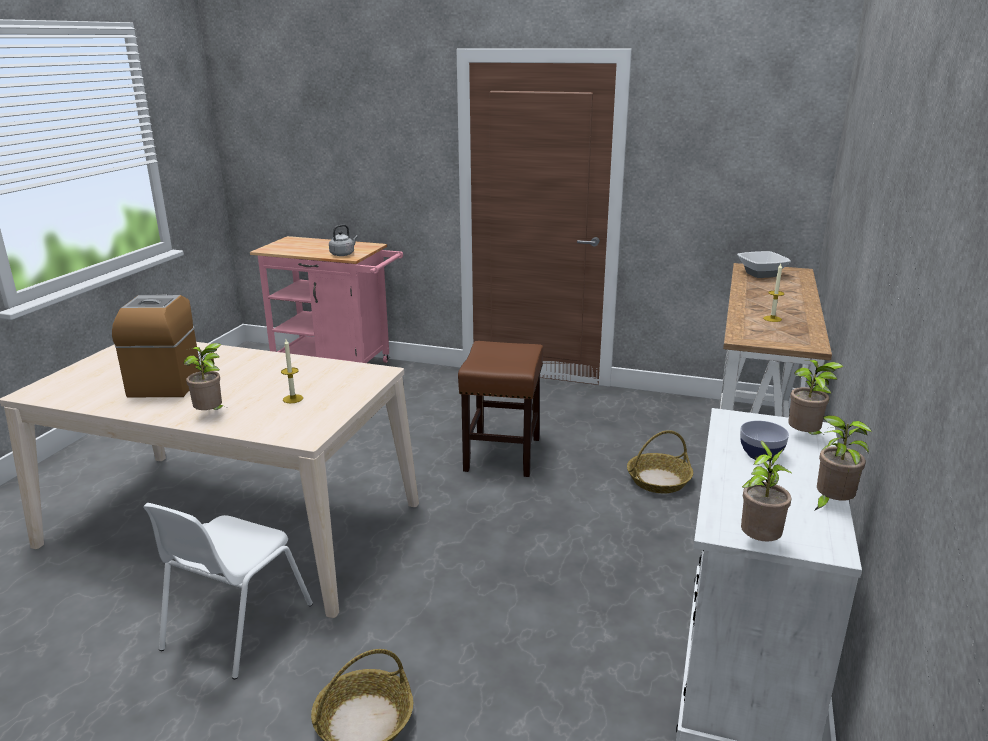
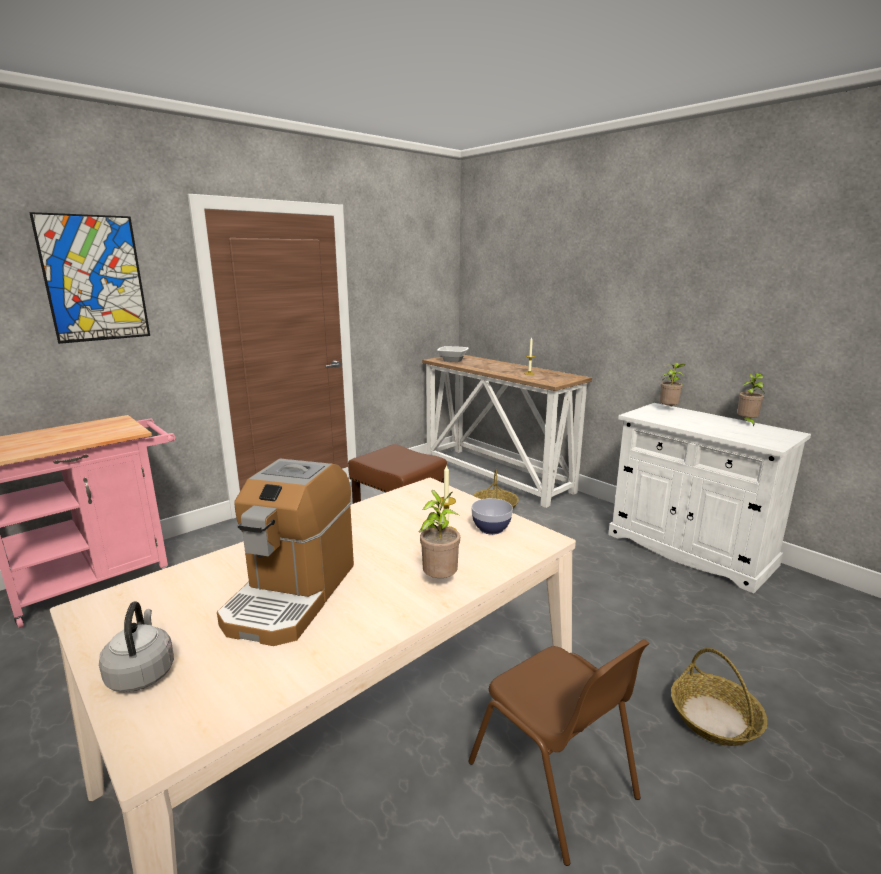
camera: 60 degrees left, 5 degrees down
(172, 378) = (291, 594): coffee machine -> coffee machine turned 105 degrees counterclockwise
(235, 627) = (554, 781): white chair -> brown chair
(343, 254) = (114, 433): grey kettle -> grey kettle (142, 673)
(377, 126) = (94, 279): none -> picture
(758, 542) = (786, 442): potted plant -> none
(760, 455) = (686, 420): bowl -> bowl (491, 529)

